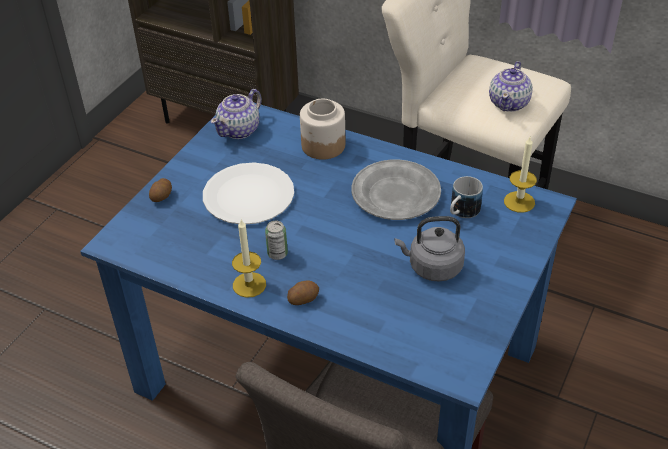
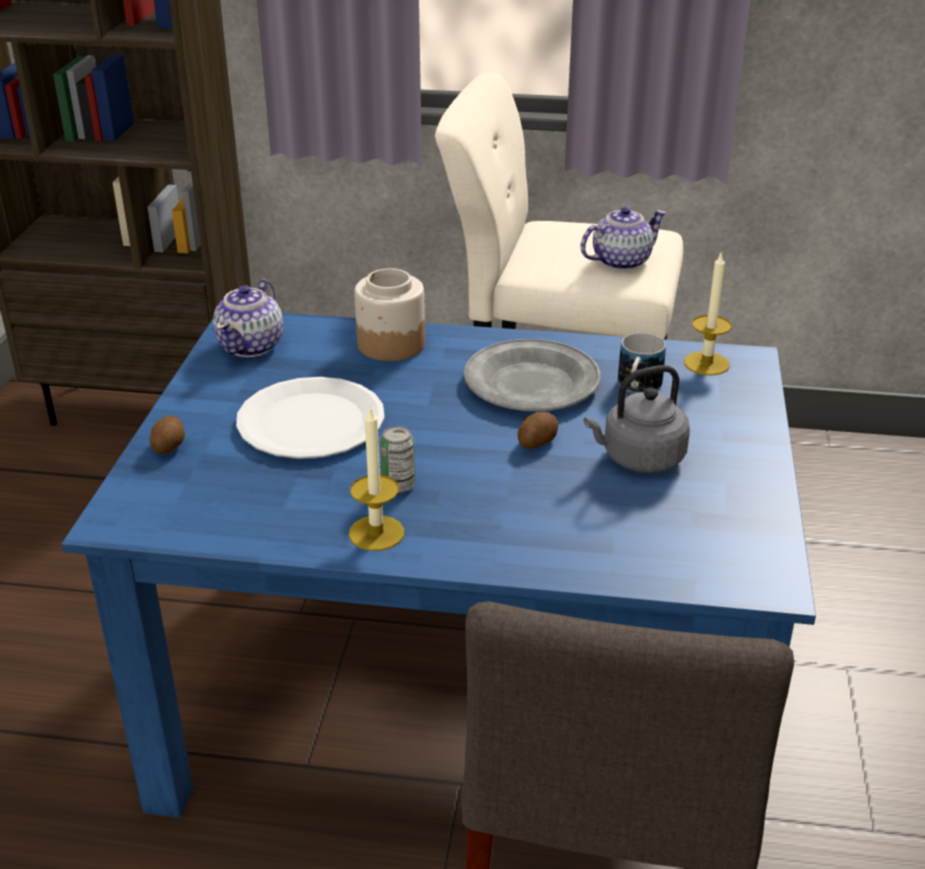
camera: 20 degrees left, 10 degrees down
(303, 299) = (472, 534): potato -> potato (536, 442)
(509, 103) = (620, 261): teapot -> teapot turned 120 degrees counterclockwise

